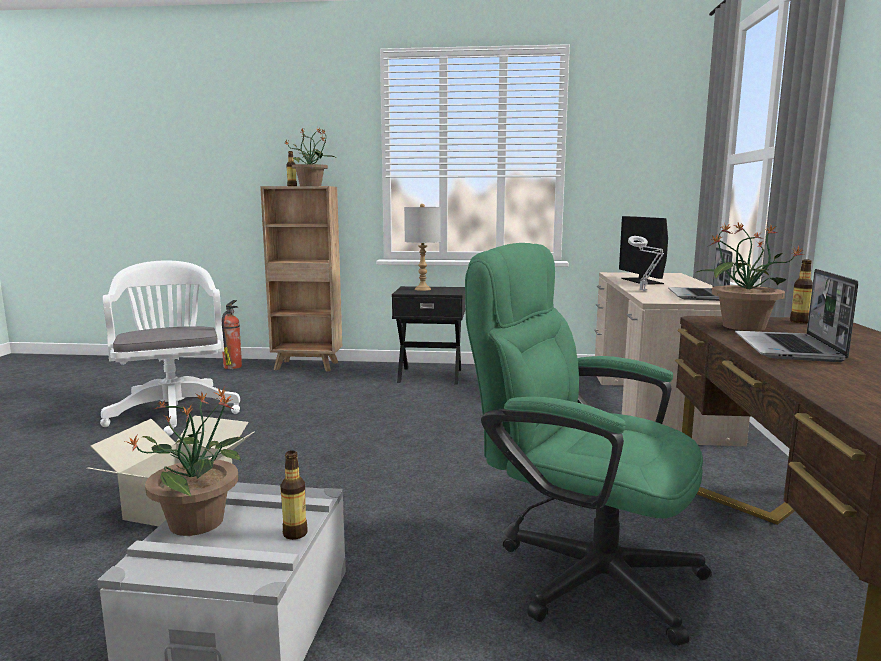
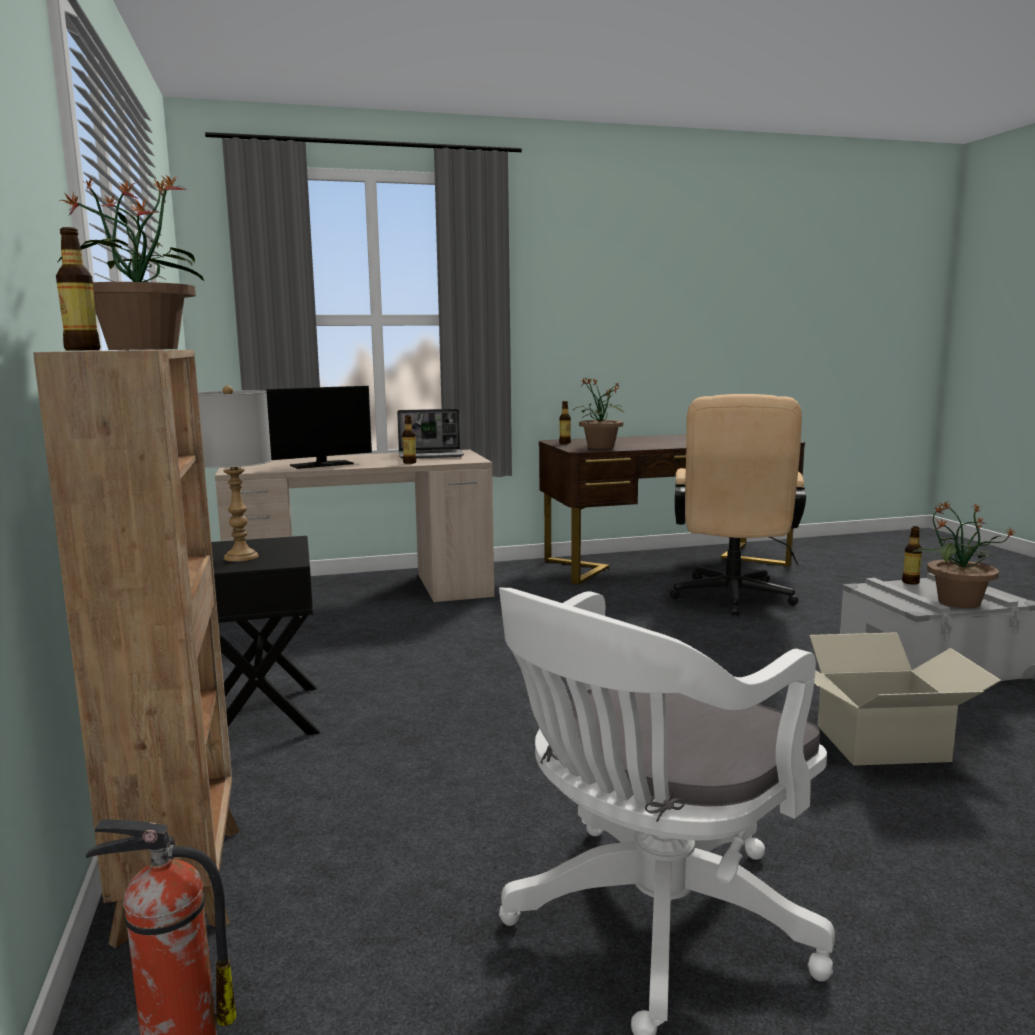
camera: 110 degrees left, 0 degrees up
(580, 571) = (732, 599): green office chair -> beige office chair
(644, 291) = (409, 462): grey table lamp -> bottle
(789, 349) = (659, 444): laptop -> none

